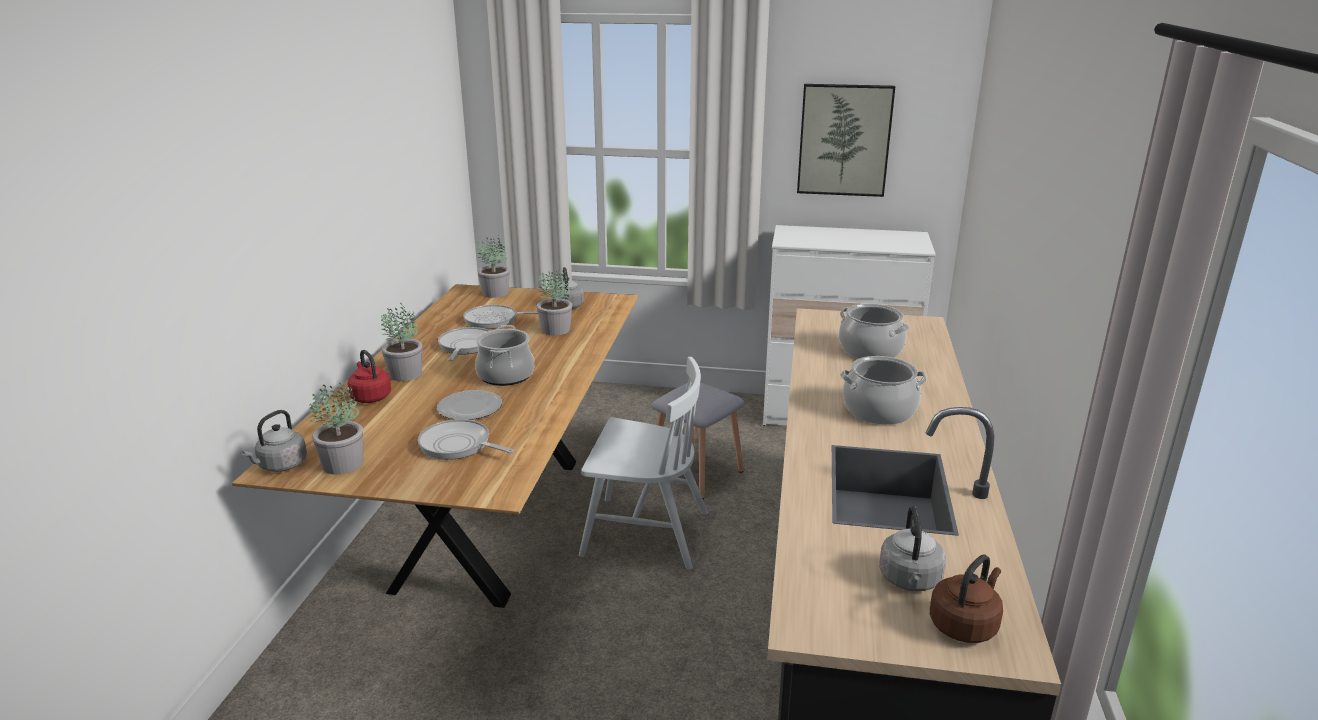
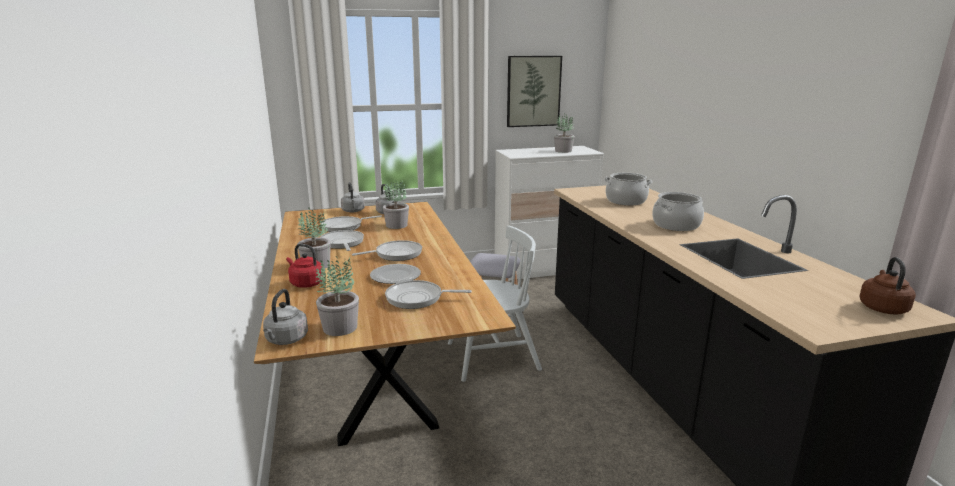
camera: 25 degrees left, 5 degrees down
(495, 292) = (323, 212): potted plant -> potted plant (563, 151)
(505, 375) = (396, 254): cooking pot -> frying pan
(910, 581) = (824, 295): grey kettle -> grey kettle (353, 211)

